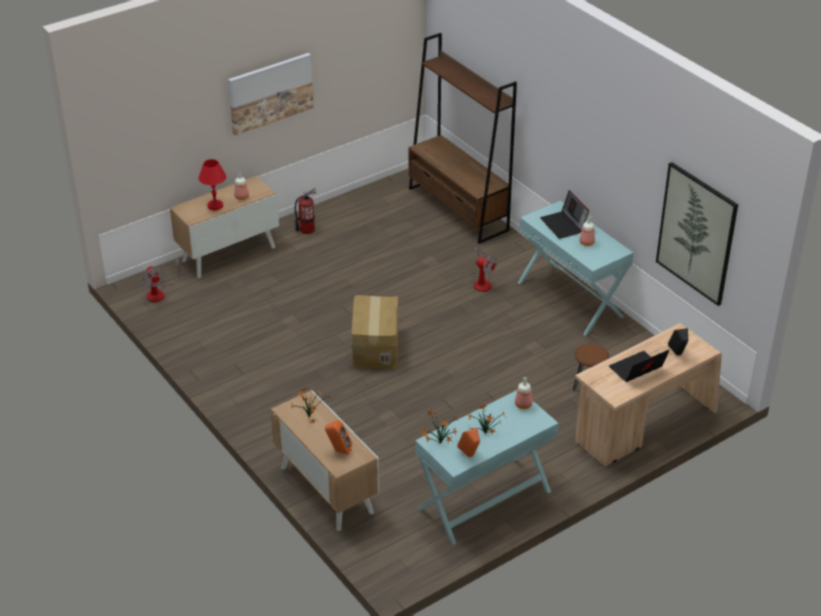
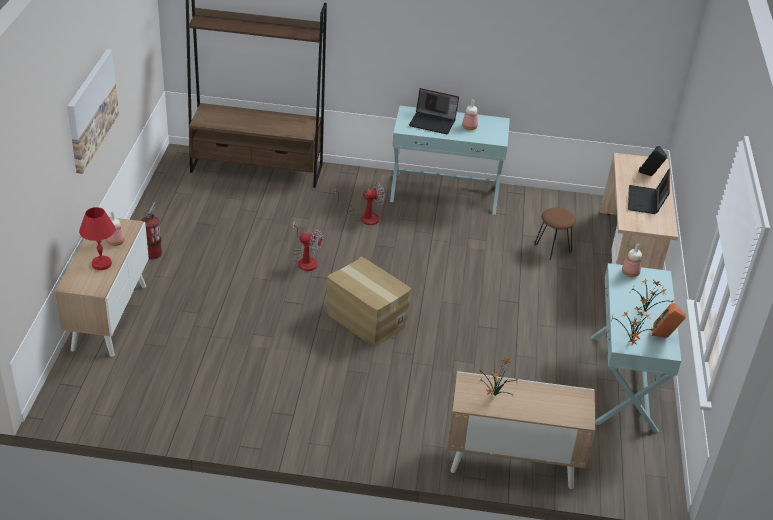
camera: 50 degrees left, 0 degrees up
(159, 292) = (94, 394): fan -> fan (305, 259)
(338, 451) = (560, 406): orange speaker -> none
(696, 233) = (592, 68): picture -> none

